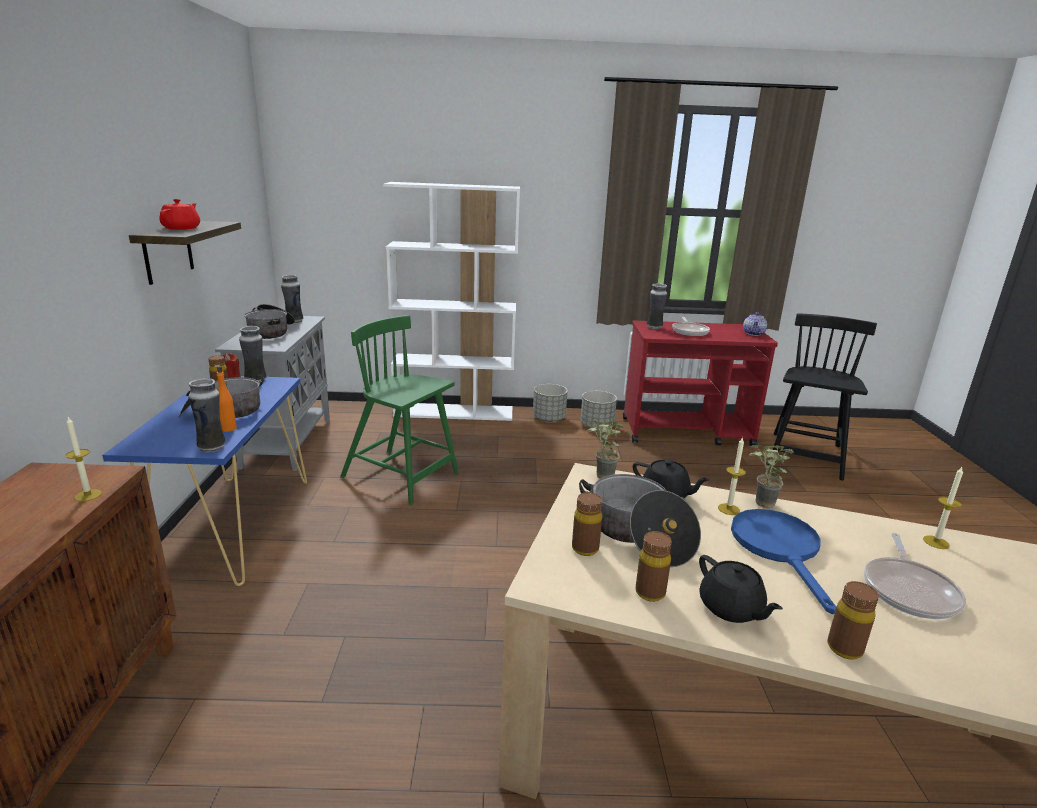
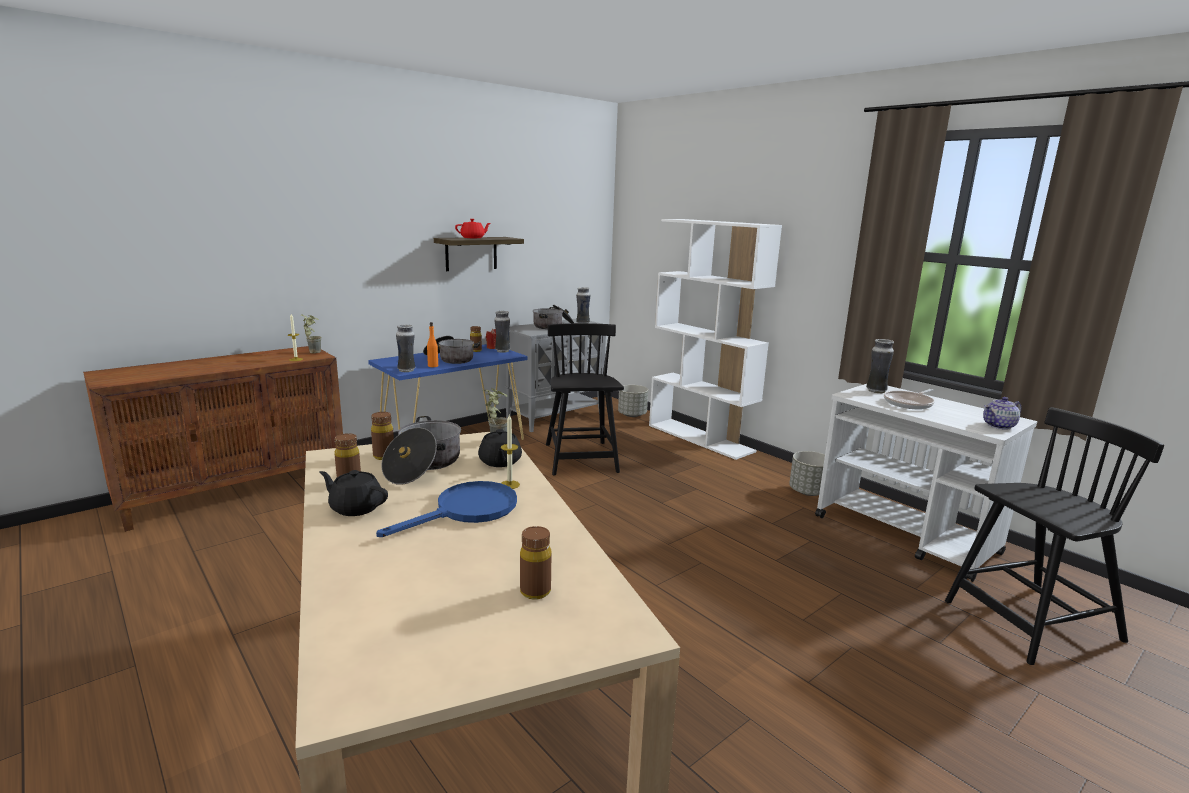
camera: 50 degrees right, 5 degrees down
(402, 476) = (580, 459): green chair -> black chair
(548, 418) = (773, 470): grey planter -> grey planter (632, 415)
(687, 432) = (906, 535): red cart -> white cart
(731, 608) = (356, 508): black teapot -> black teapot turned 90 degrees clockwise
(759, 504) = (537, 493): potted plant -> potted plant (313, 351)
(844, 648) = (340, 550): brown bottle -> brown bottle (535, 591)
(909, 590) = (462, 568): frying pan -> none
(936, 542) = (581, 575): candle -> none

